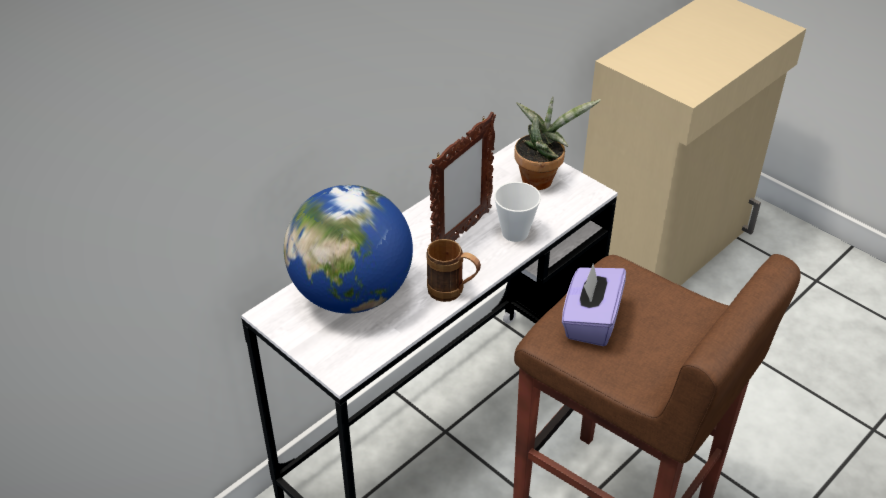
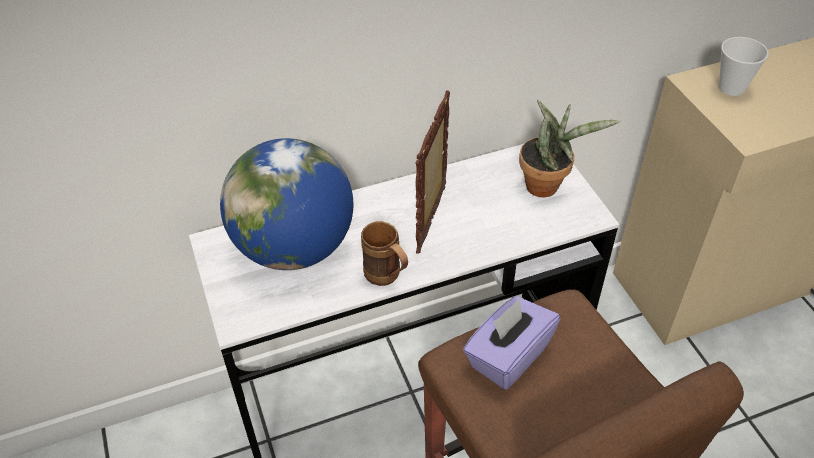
camera: 25 degrees right, 5 degrees up
(461, 234) = (432, 219): picture frame -> picture frame turned 135 degrees clockwise
(515, 233) = (486, 235): cup -> cup (731, 87)

